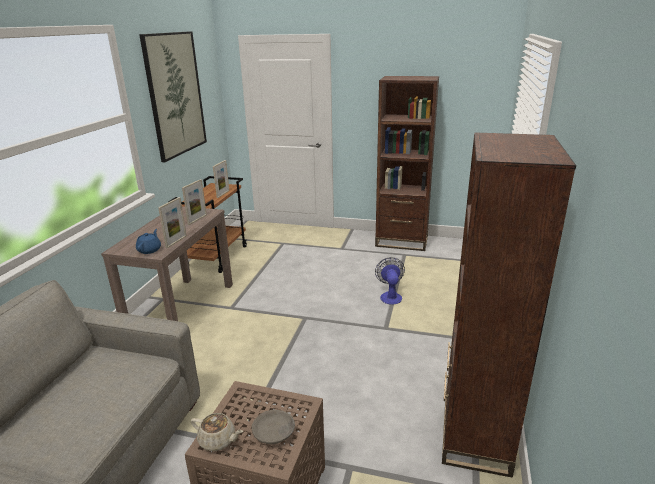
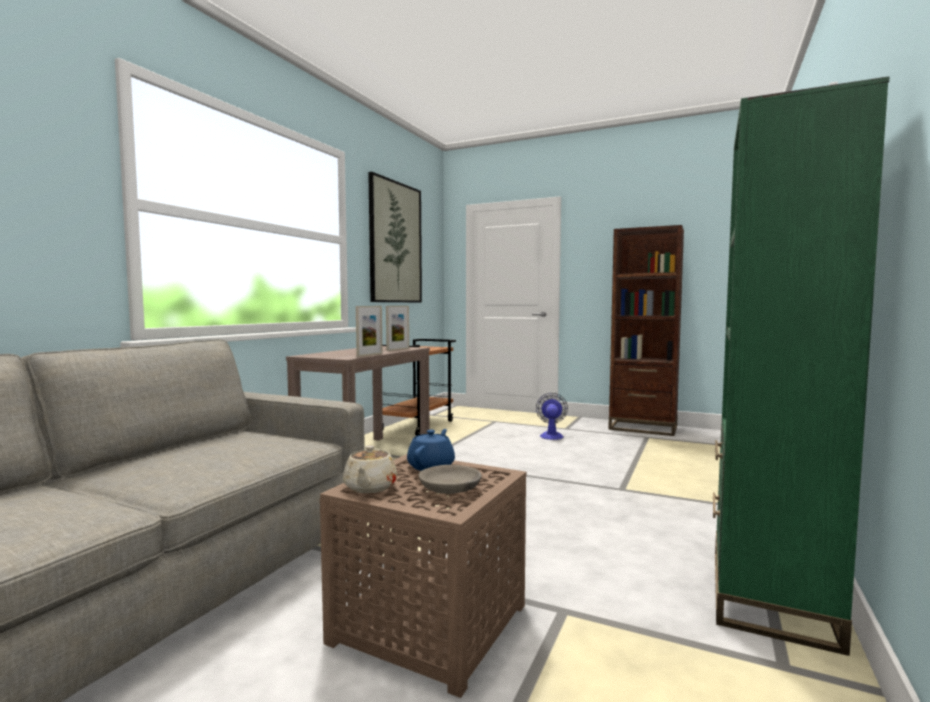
camera: 10 degrees right, 20 degrees down
(149, 250) = (338, 356): blue teapot -> blue teapot (431, 466)
(218, 440) = (370, 488): beige teapot -> beige teapot turned 60 degrees clockwise
(223, 194) = (432, 349): picture frame -> none
(390, 296) = (628, 465): fan -> fan (551, 435)
(475, 433) = (770, 597): brown bookcase -> green bookcase

